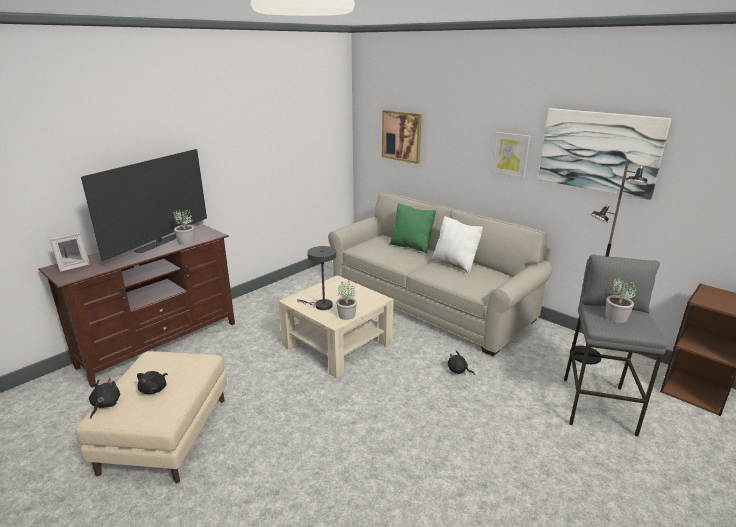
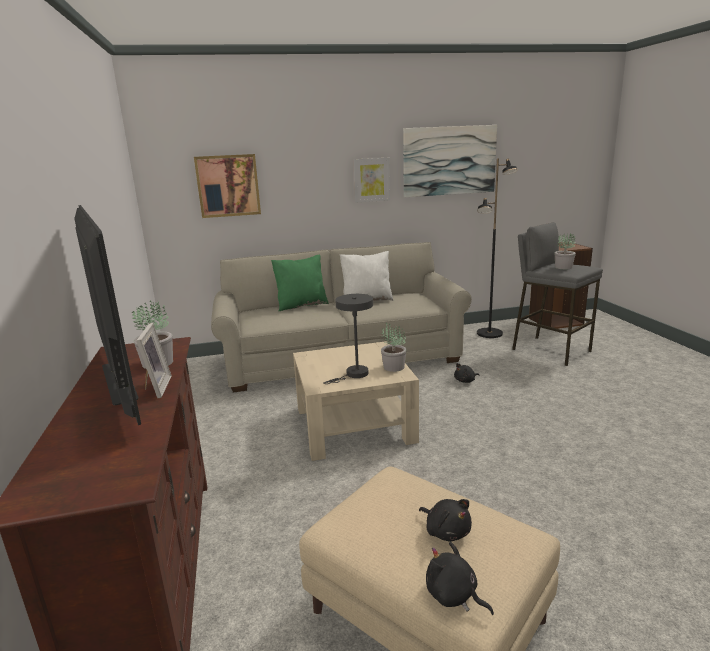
camera: 55 degrees left, 5 degrees down
(73, 266) = (66, 474): picture frame -> picture frame (155, 388)

